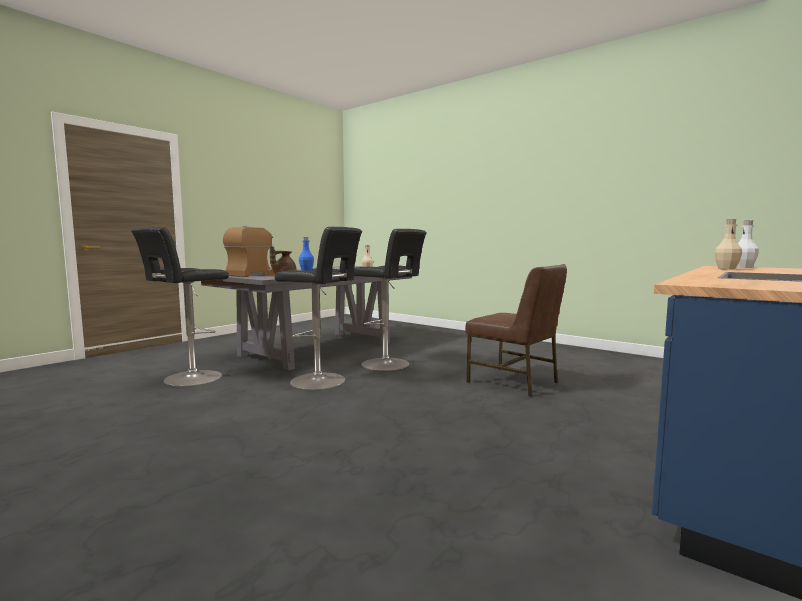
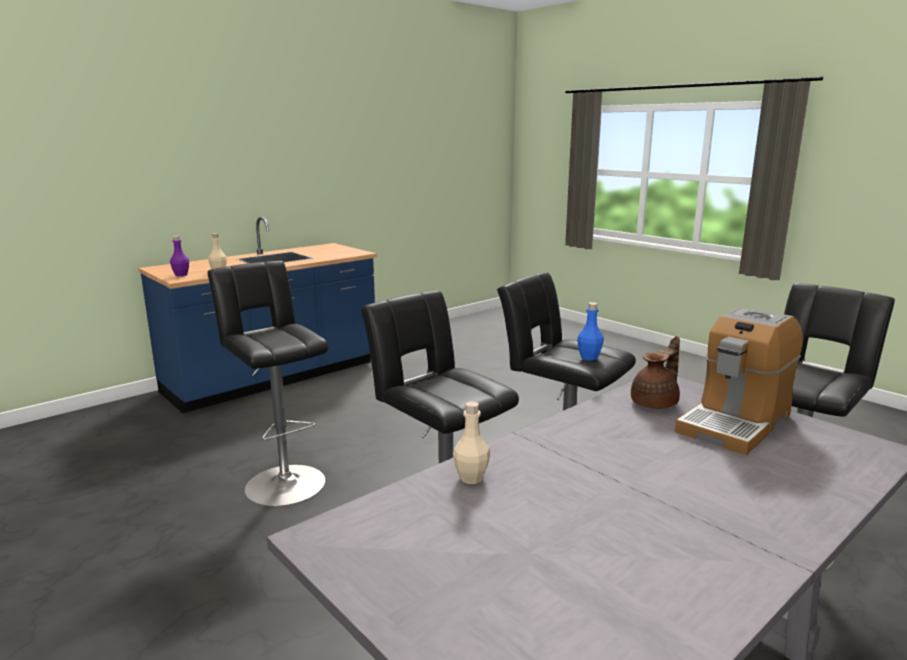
camera: 170 degrees left, 10 degrees up
(514, 382) = (282, 482): brown chair -> black stool
(743, 267) = (181, 275): white bottle -> purple bottle

